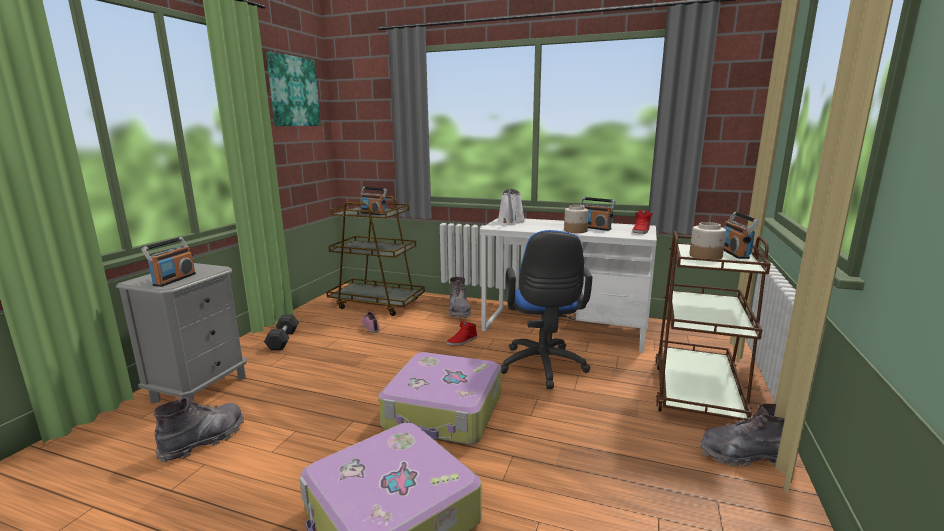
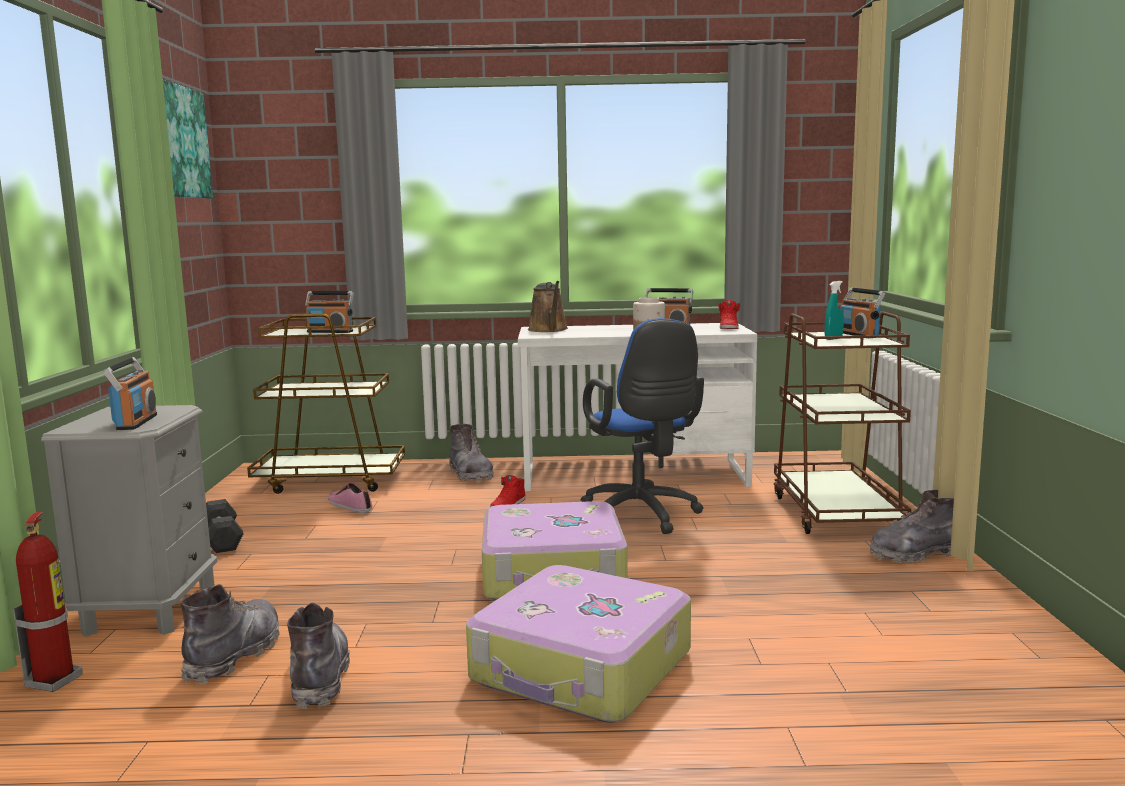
camera: 20 degrees left, 5 degrees down
(105, 436) = (55, 680): none -> fire extinguisher
(228, 474) = (319, 676): none -> grey boot
(511, 222) = (549, 330): white watering can -> brown watering can
(706, 256) = (833, 339): jar -> turquoise spray bottle

